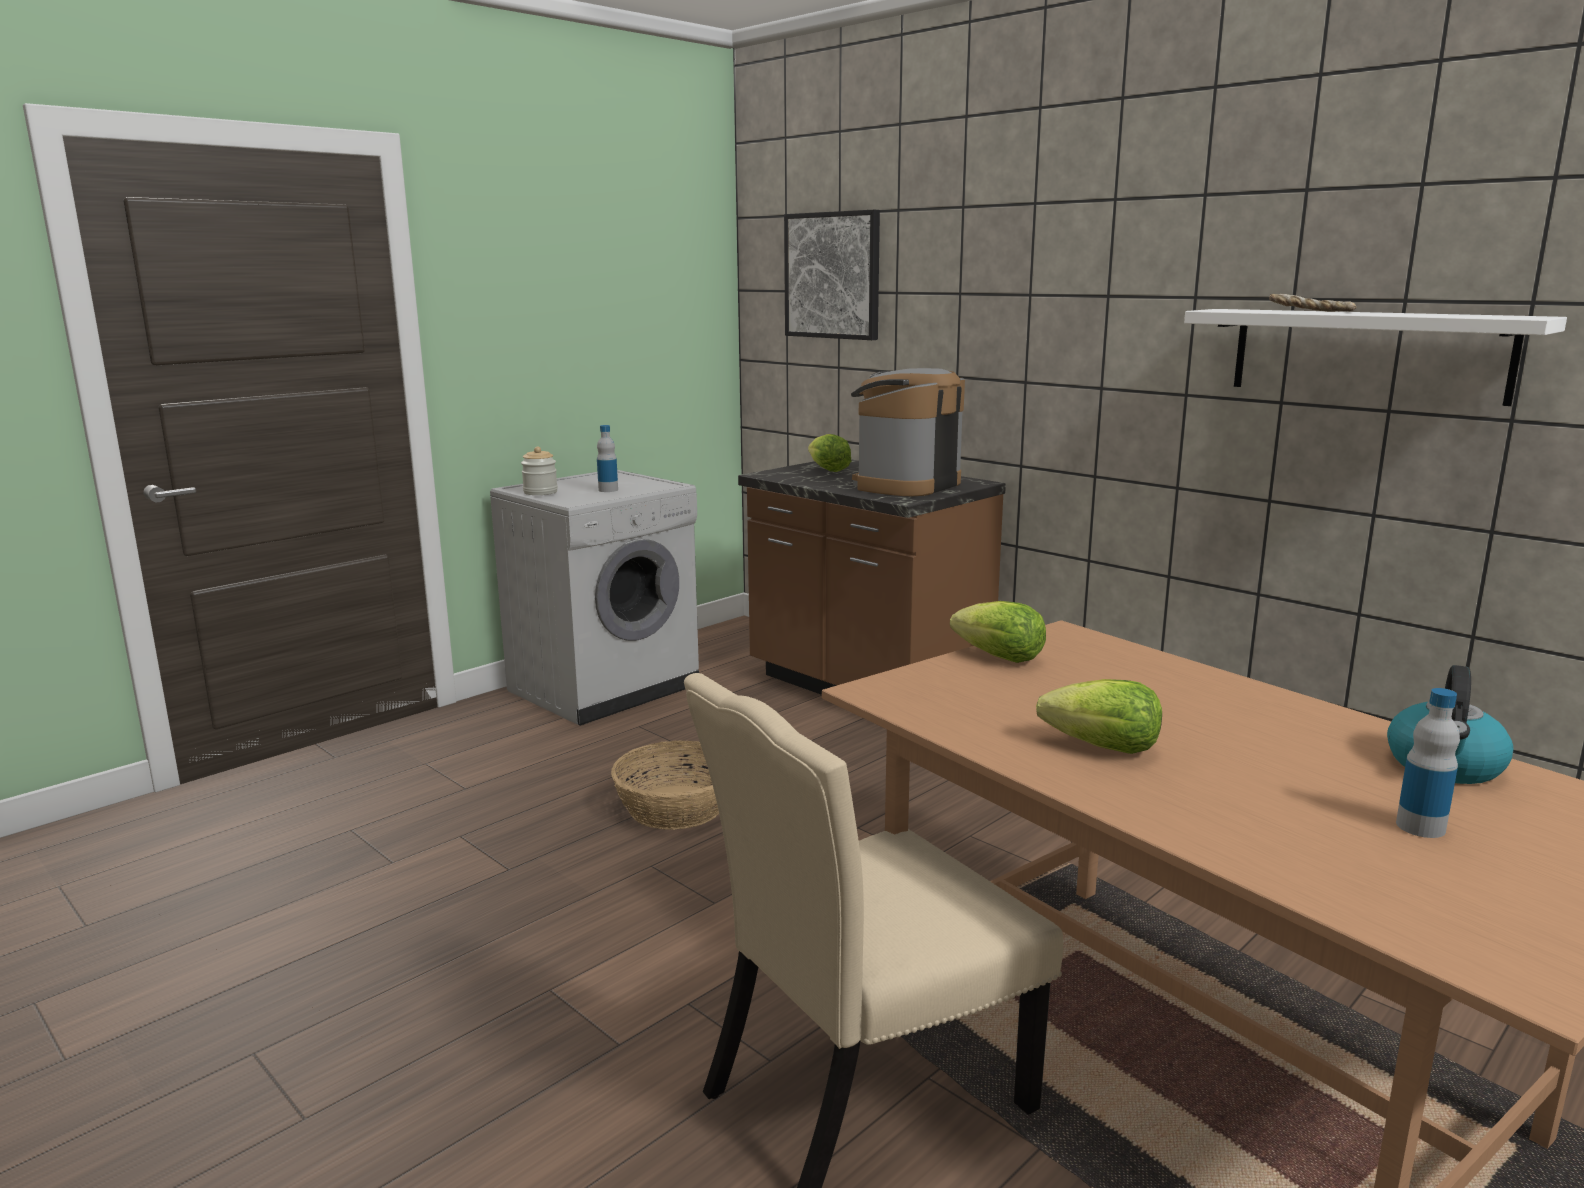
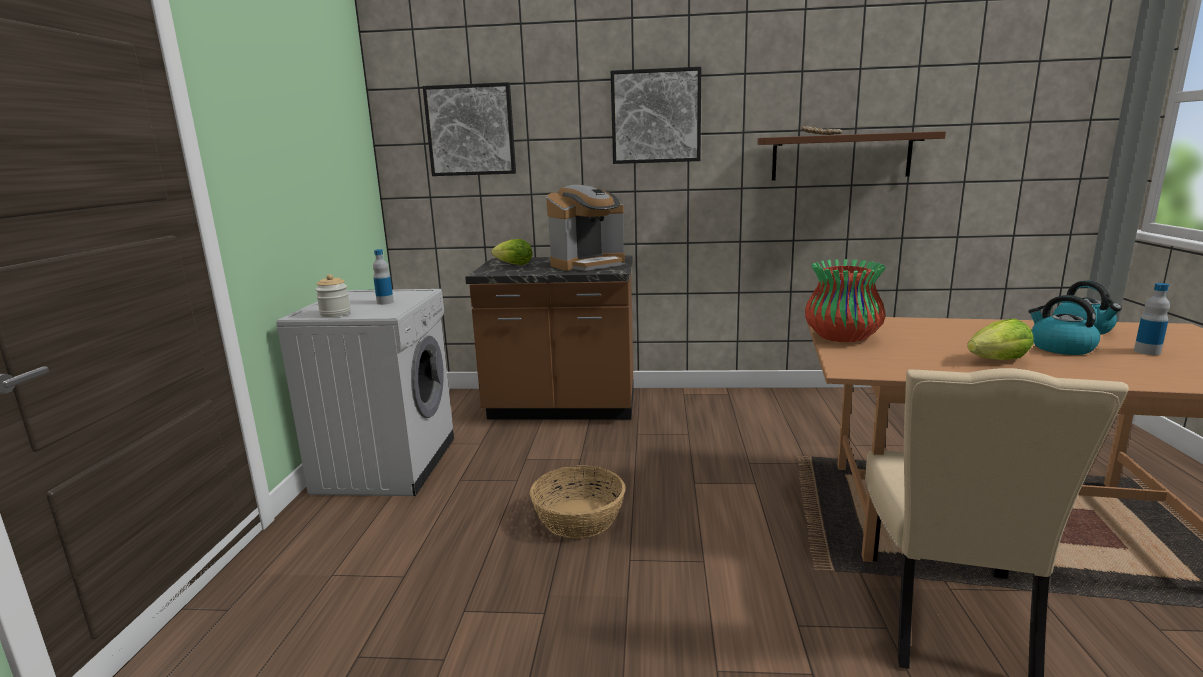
camera: 40 degrees left, 0 degrees up
(905, 485) = (588, 264): coffee machine -> coffee machine turned 120 degrees counterclockwise
(1000, 658) = (843, 338): lettuce -> vase
(1060, 265) = (656, 116): none -> picture
(1278, 770) = (1060, 348): none -> kettle
(1367, 354) = (841, 156): white shelf -> brown shelf

